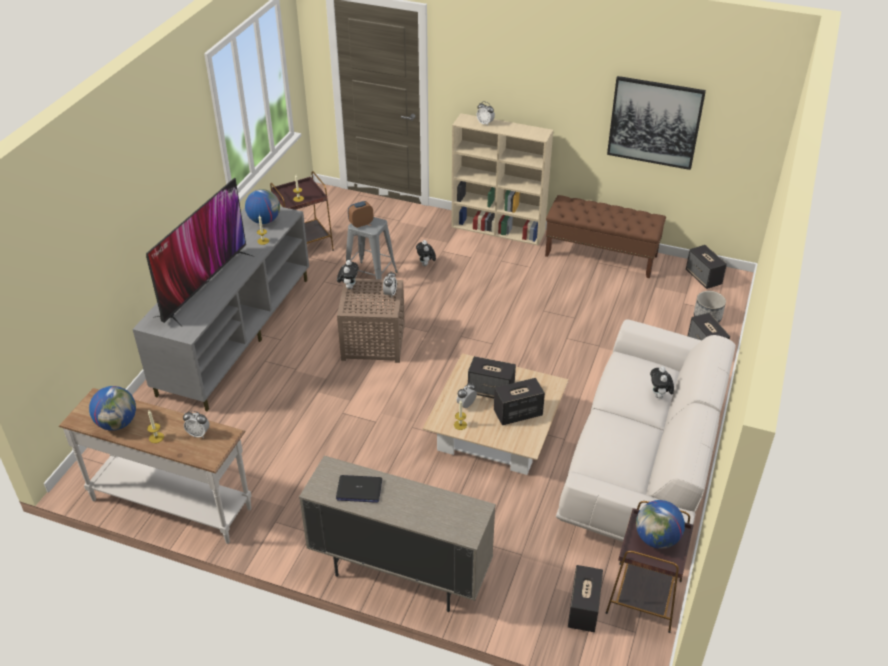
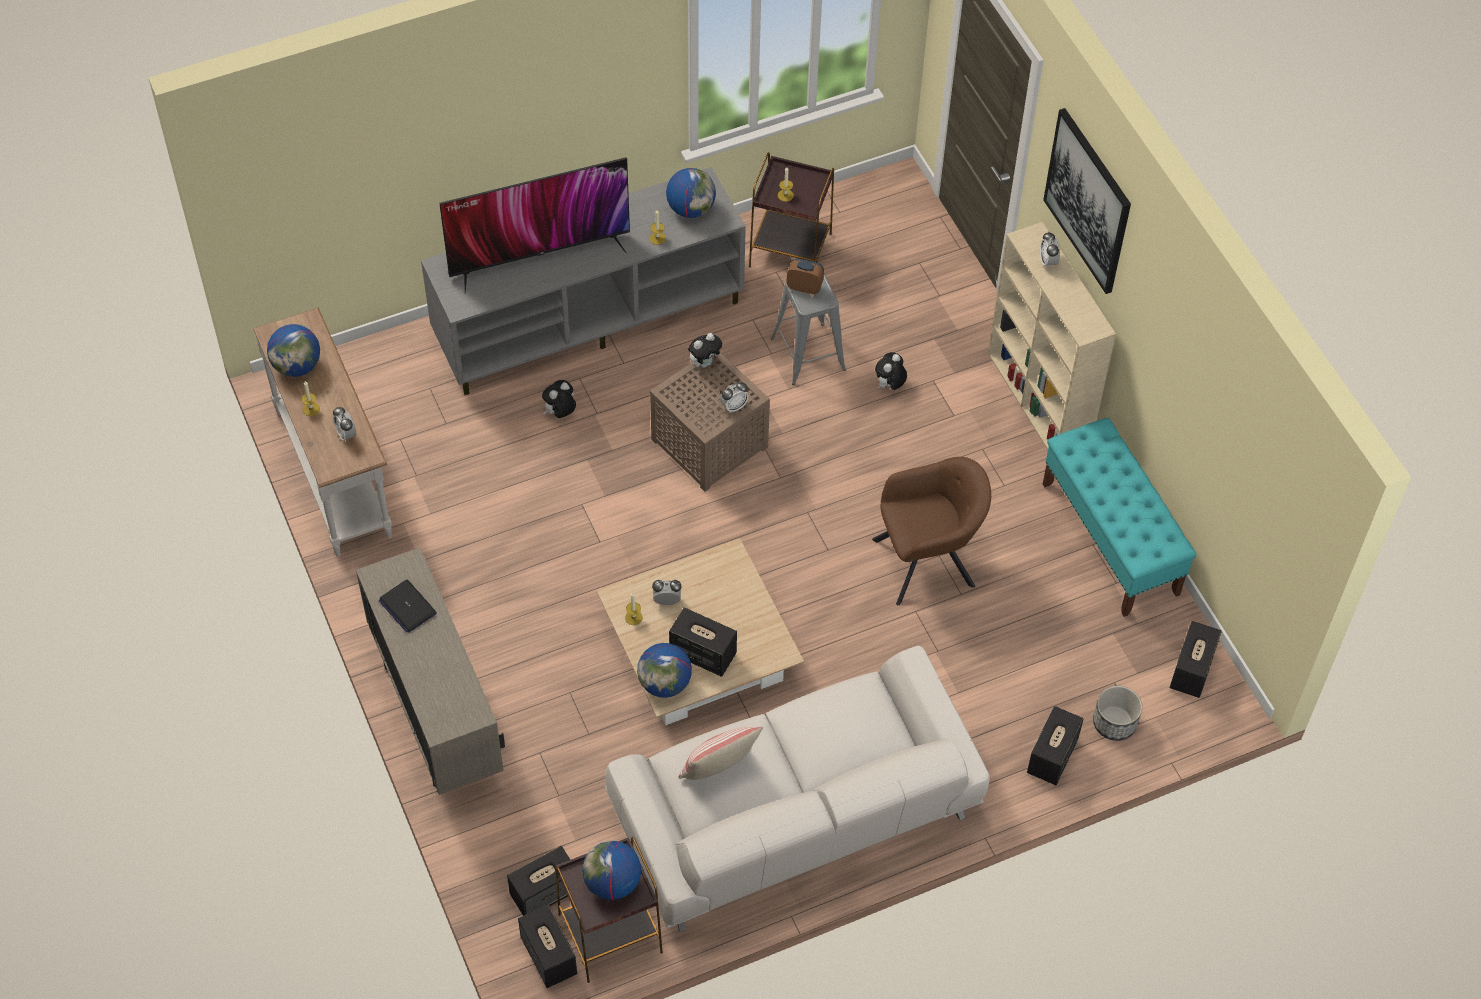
camera: 45 degrees right, 15 degrees up
(491, 391) = (711, 606): speaker -> speaker (549, 956)
(519, 441) = (665, 684): none -> globe
(542, 316) = (928, 561): none -> brown armchair
(601, 256) = (1110, 539): brown bench -> turquoise bench
(614, 445) = (719, 767): none -> pillow
(654, 122) = (1208, 426): picture -> picture (1088, 200)
(659, 396) = (843, 759): plush toy -> plush toy (560, 413)

